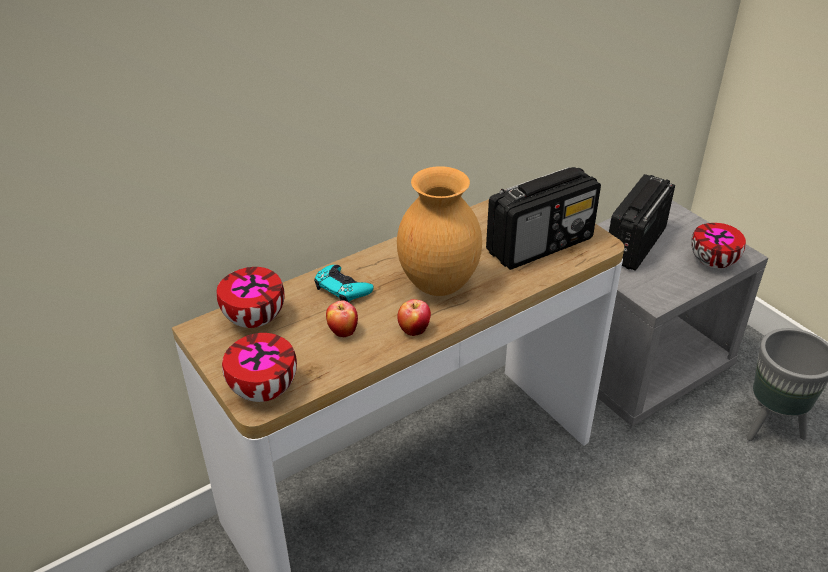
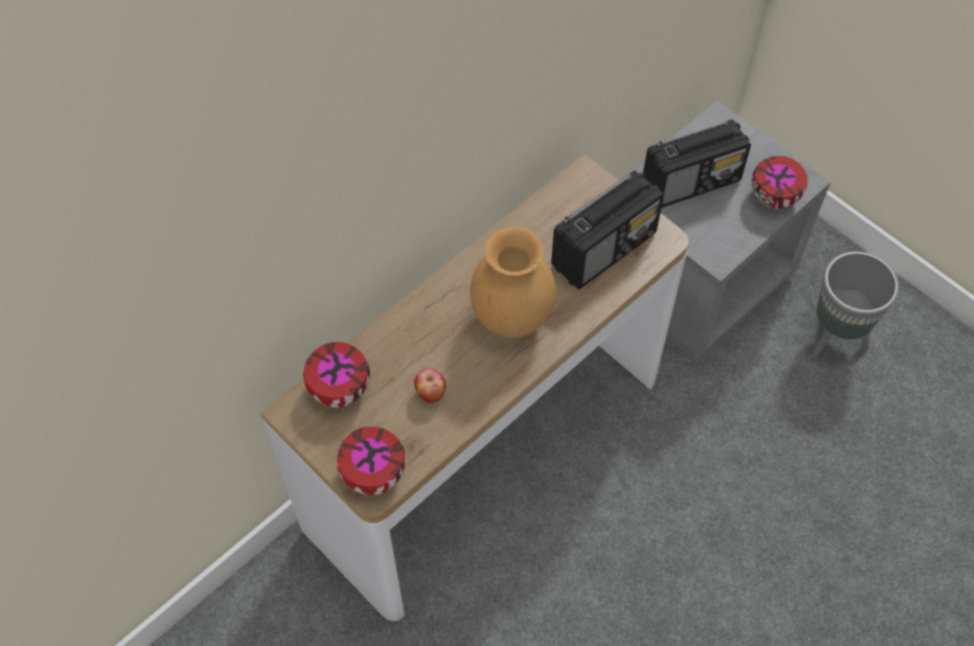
camera: 10 degrees left, 20 degrees up
(342, 288) = (417, 337): turquoise game controller -> none
(414, 330) = (499, 381): apple -> none
(634, 245) = (692, 182): radio -> radio turned 135 degrees counterclockwise

